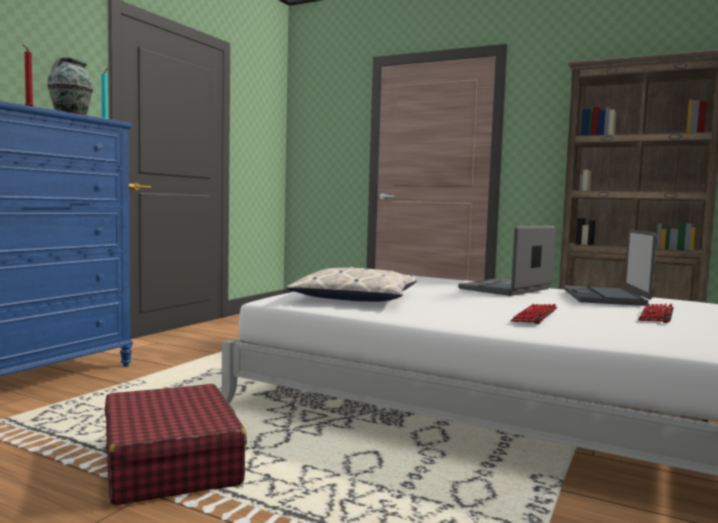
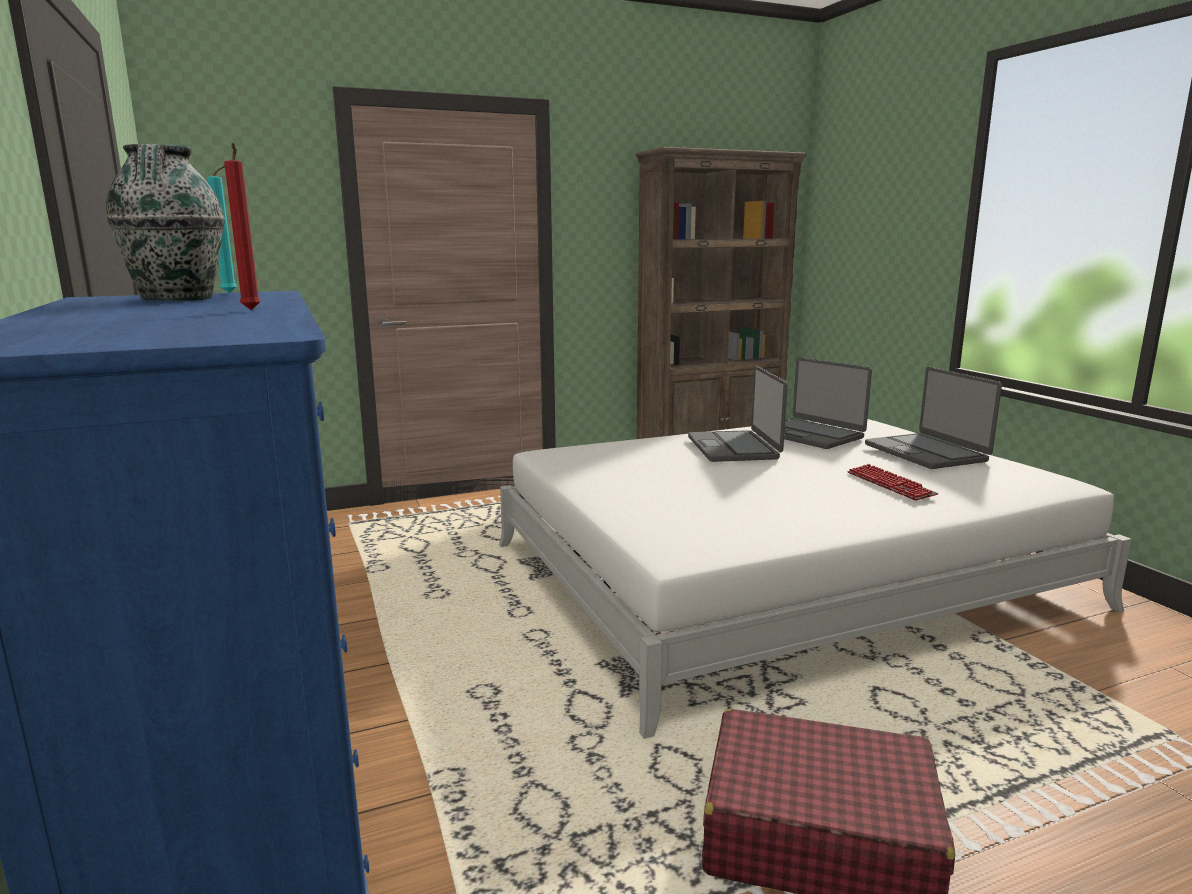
camera: 50 degrees left, 10 degrees up
(355, 298) = (710, 517): pillow -> none
(656, 315) = (926, 453): keyboard -> laptop

